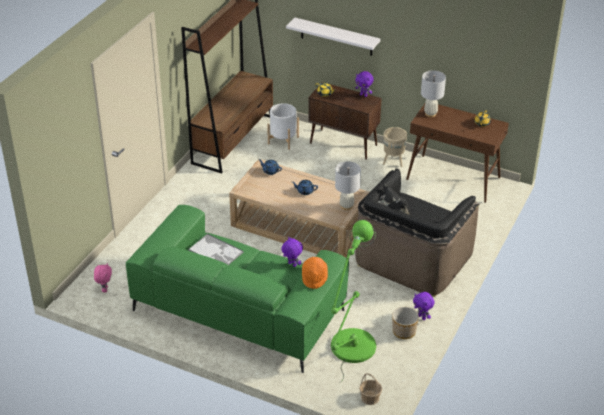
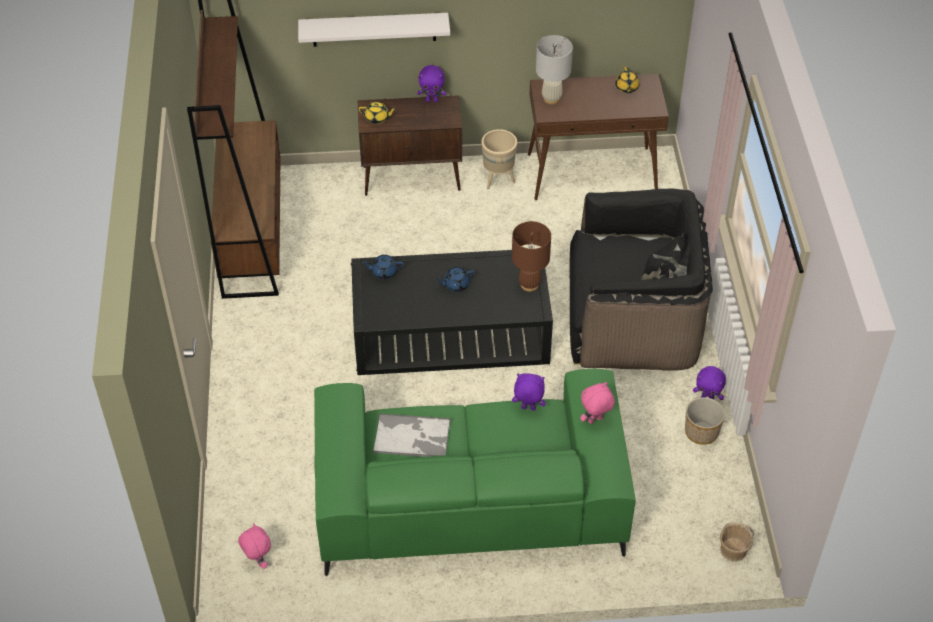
camera: 30 degrees left, 10 degrees up
(283, 140) = (324, 205): white planter -> none
(299, 226) = (450, 333): beige coffee table -> black coffee table
(314, 277) = (595, 421): orange hat -> pink plush toy
(346, 206) = (529, 284): white table lamp -> brown table lamp
(350, 350) = (658, 492): green floor lamp -> none
(413, 258) = (632, 317): black armchair -> black armchair turned 90 degrees counterclockwise

